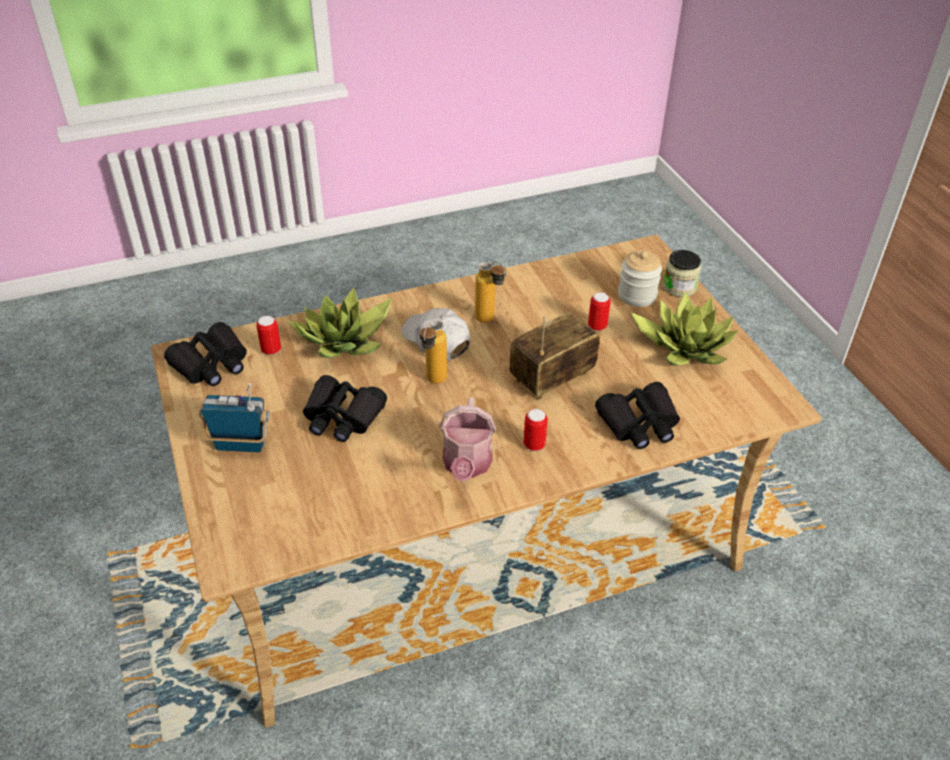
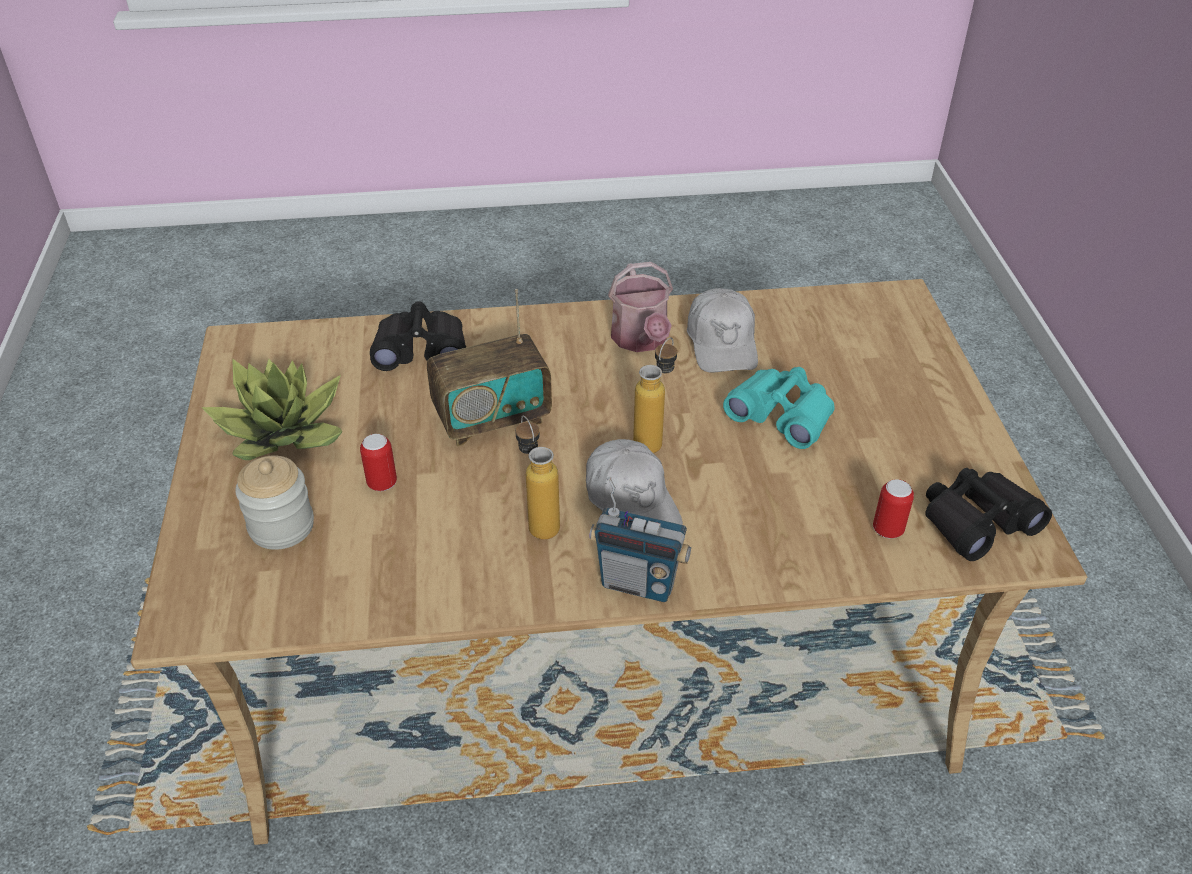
camera: 165 degrees left, 0 degrees up
(241, 445) = (910, 402): radio -> radio (638, 583)
(342, 417) = (782, 415): black binoculars -> turquoise binoculars
(344, 341) = (772, 525): potted plant -> none
(397, 475) = (722, 343): none -> white cap
(466, 465) = (641, 340): watering can -> watering can turned 150 degrees clockwise
(534, 445) = (556, 348): can -> none
(679, 287) = (202, 529): jar -> none

